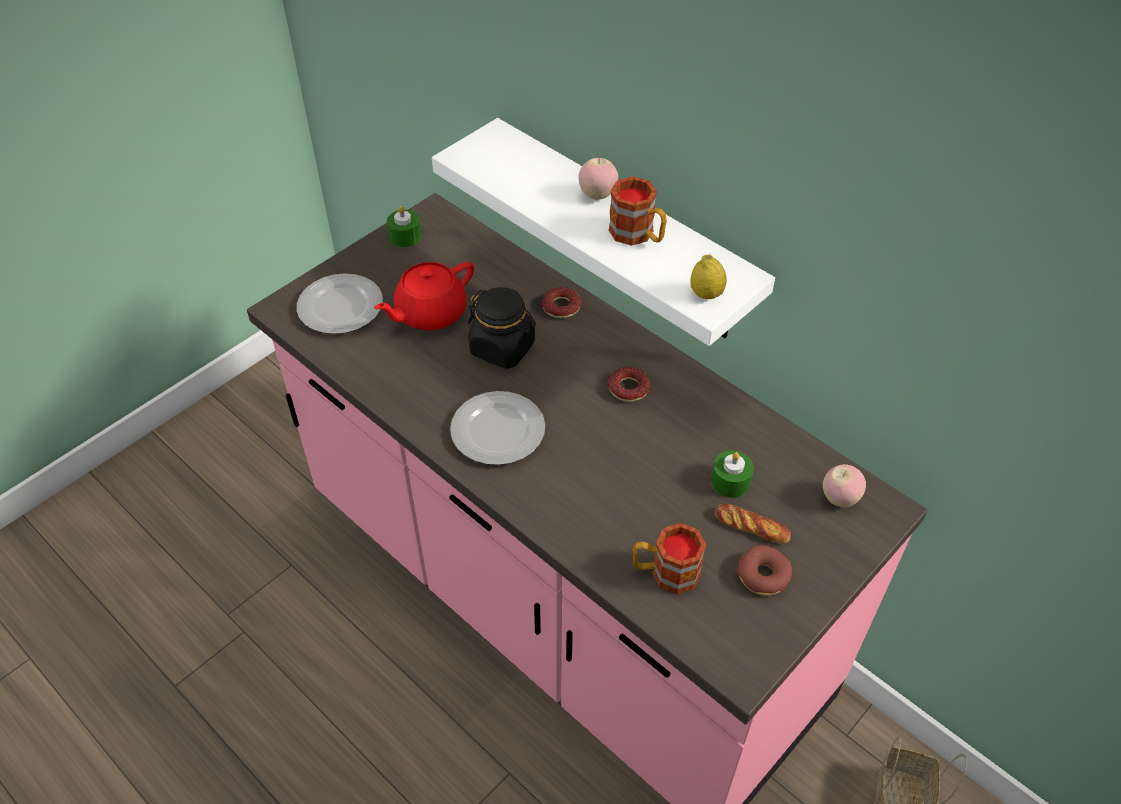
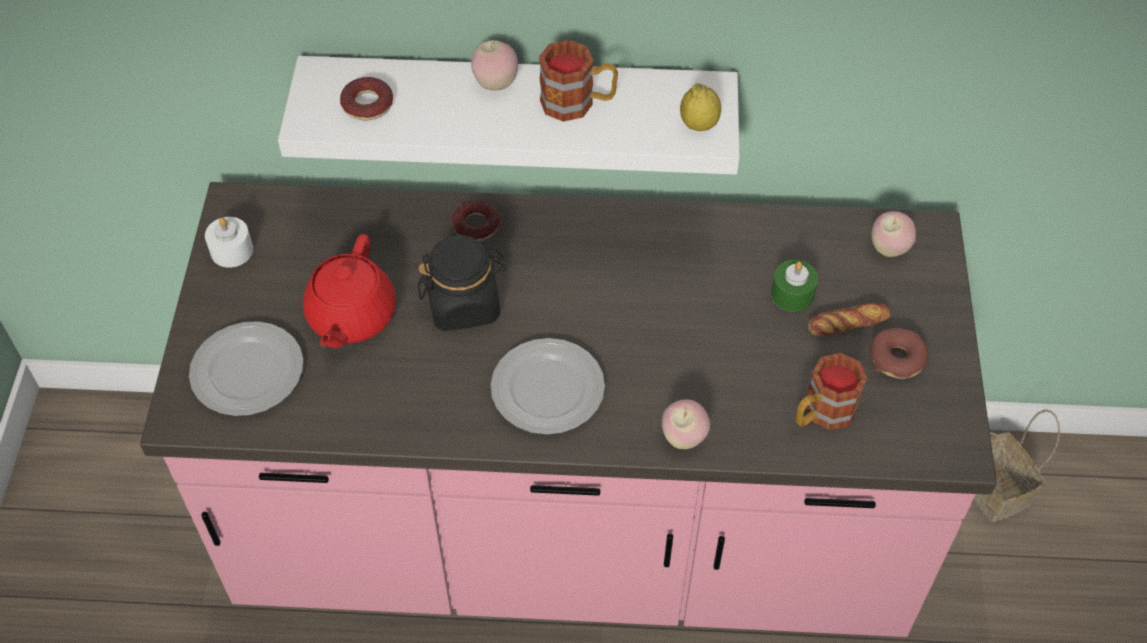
camera: 40 degrees left, 5 degrees up
(405, 236) = (231, 250): green candle -> white candle
(552, 520) = (683, 438): none -> apple
(628, 388) = (621, 266): donut -> donut (367, 104)

